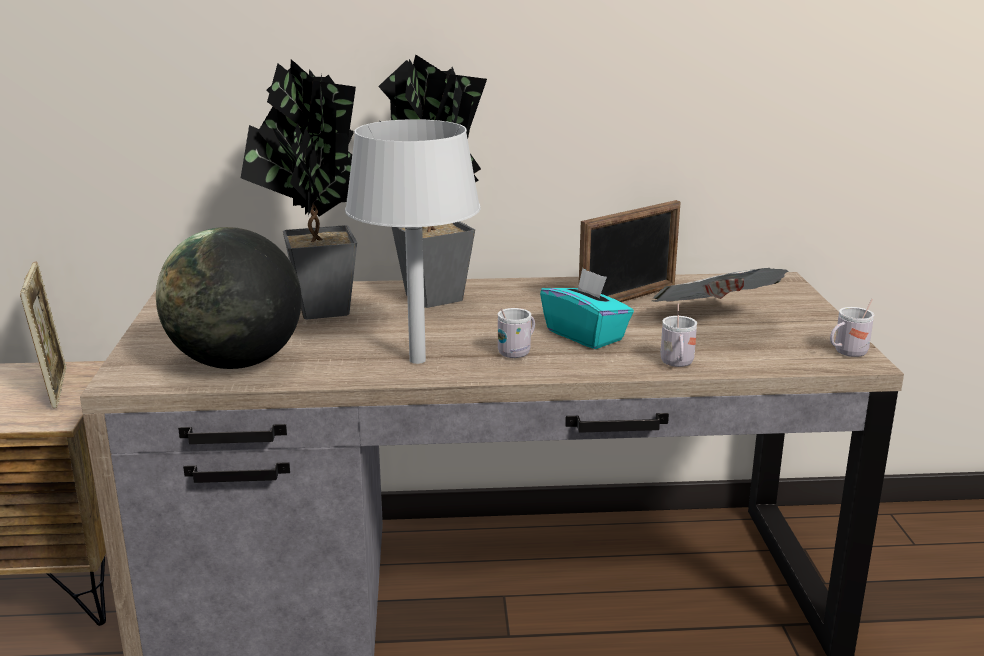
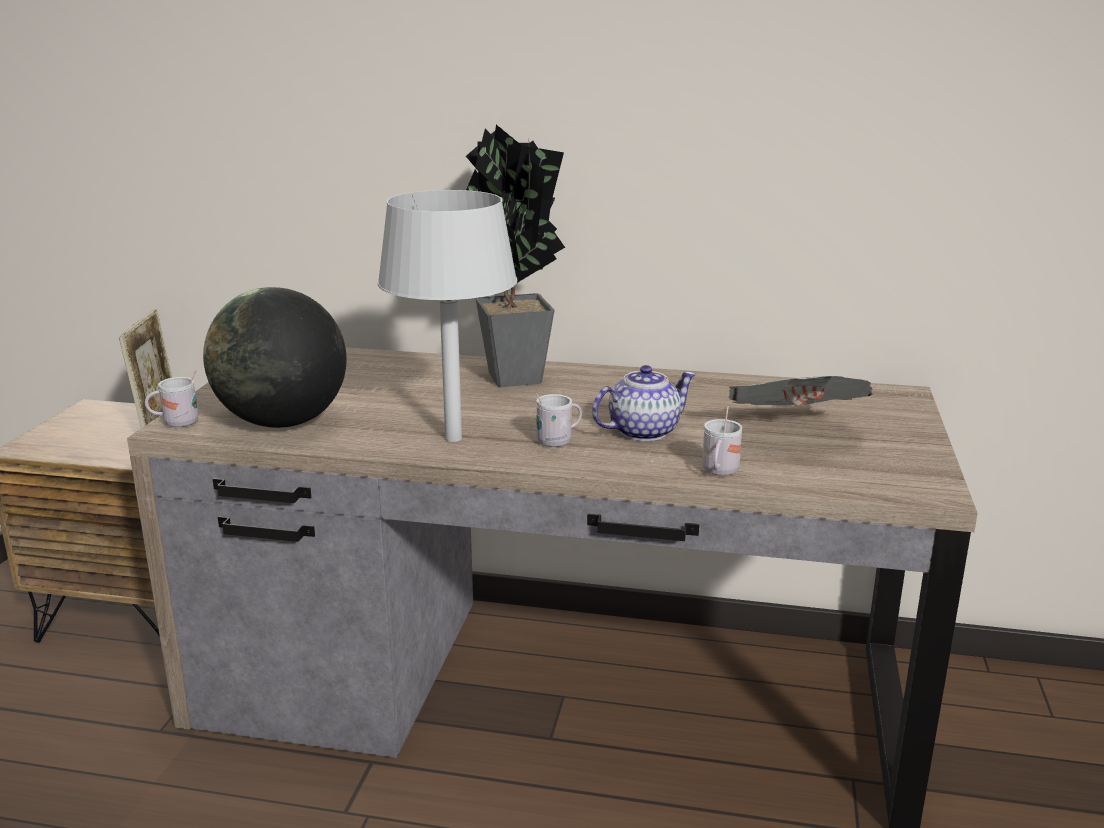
camera: 15 degrees right, 0 degrees up
(319, 313) = (393, 382): potted plant -> none
(585, 335) = (642, 431): turquoise tissue box -> teapot
(628, 299) = (715, 398): picture frame -> none
(846, 353) = (923, 482): white mug -> white mug (176, 424)

